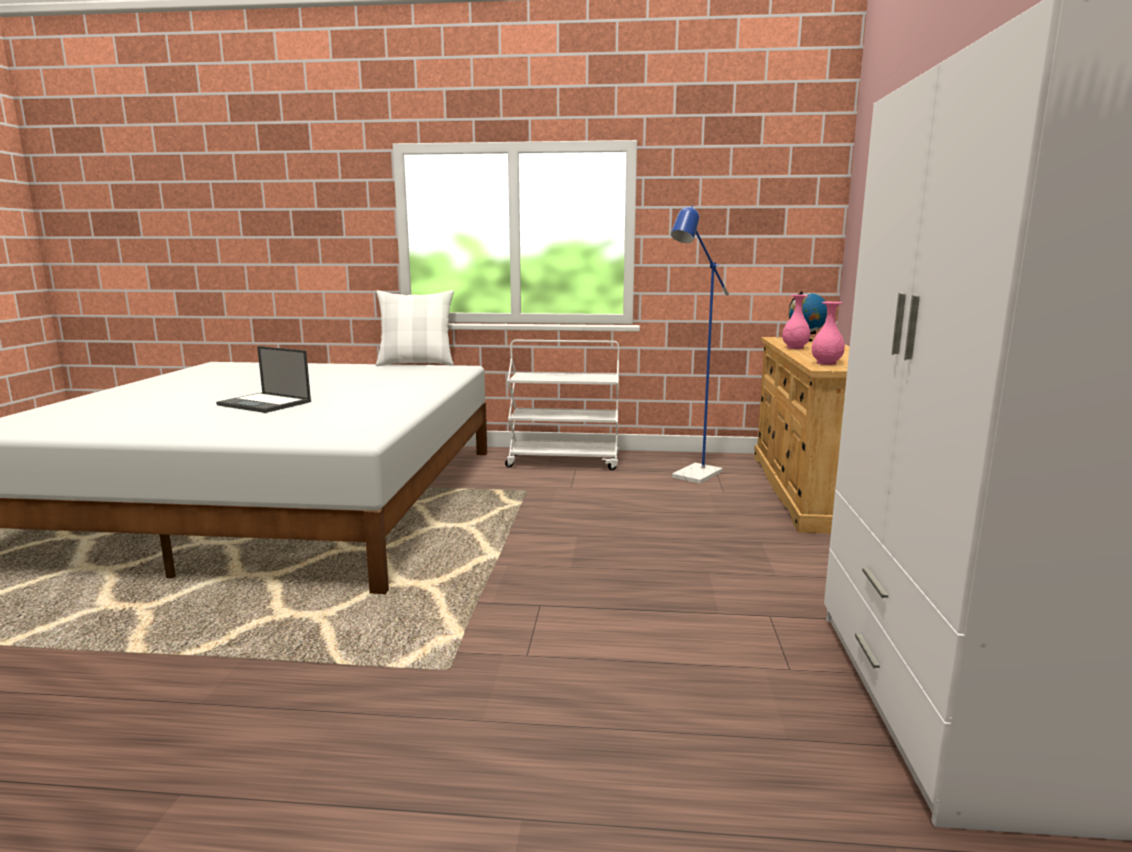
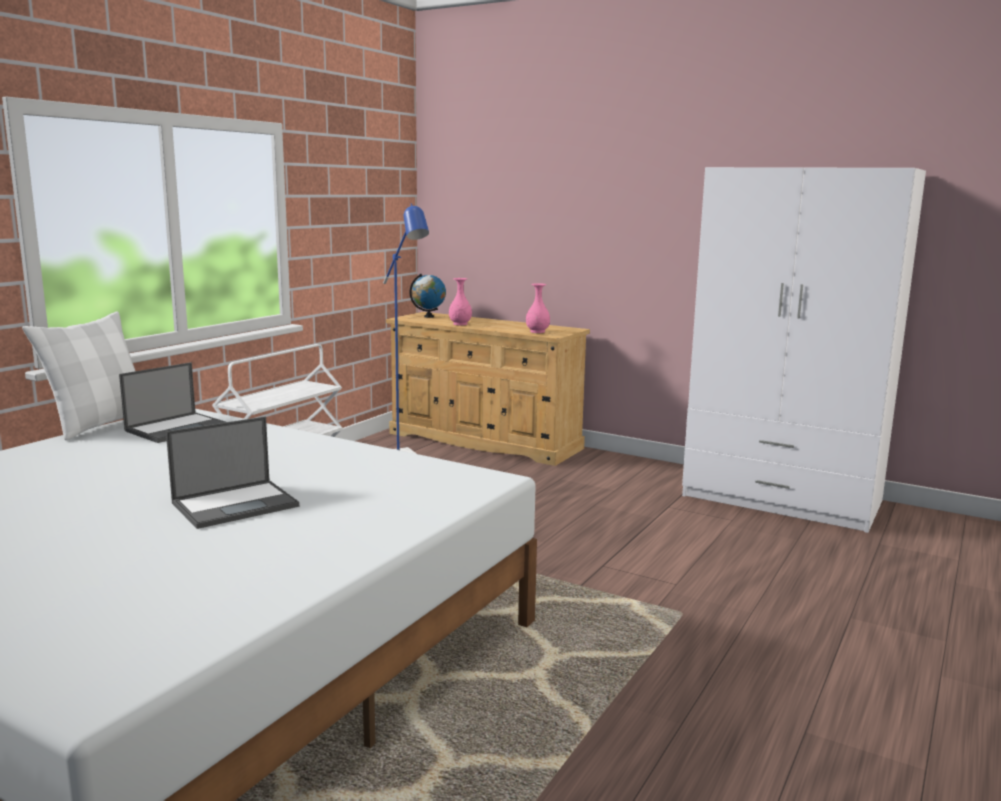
camera: 65 degrees left, 0 degrees up
(423, 373) = (178, 428): none -> laptop

